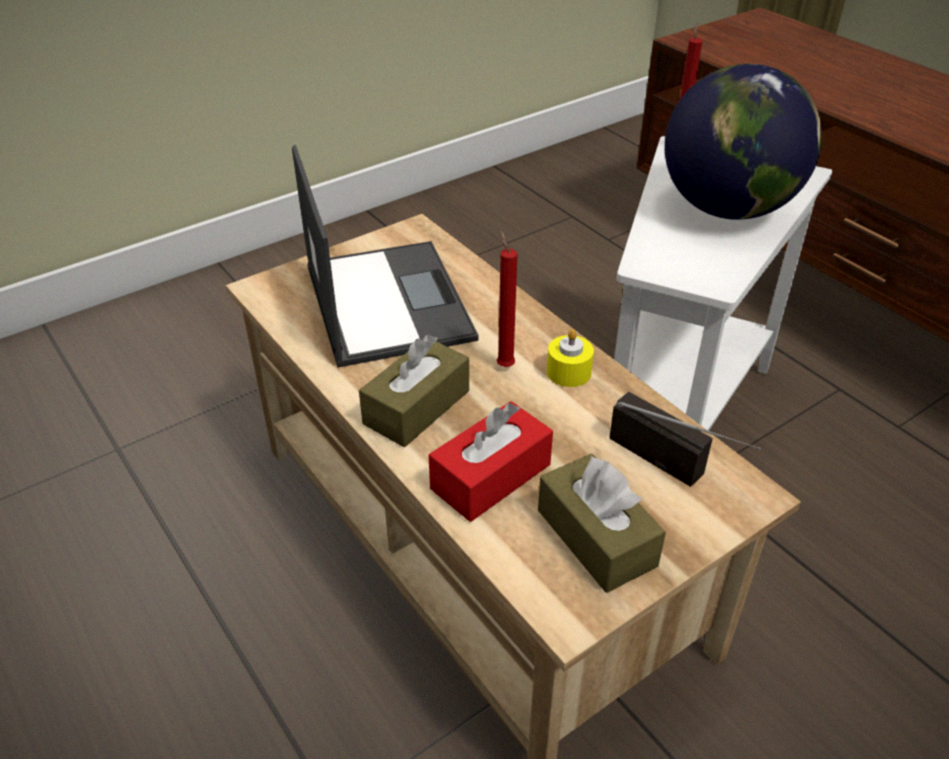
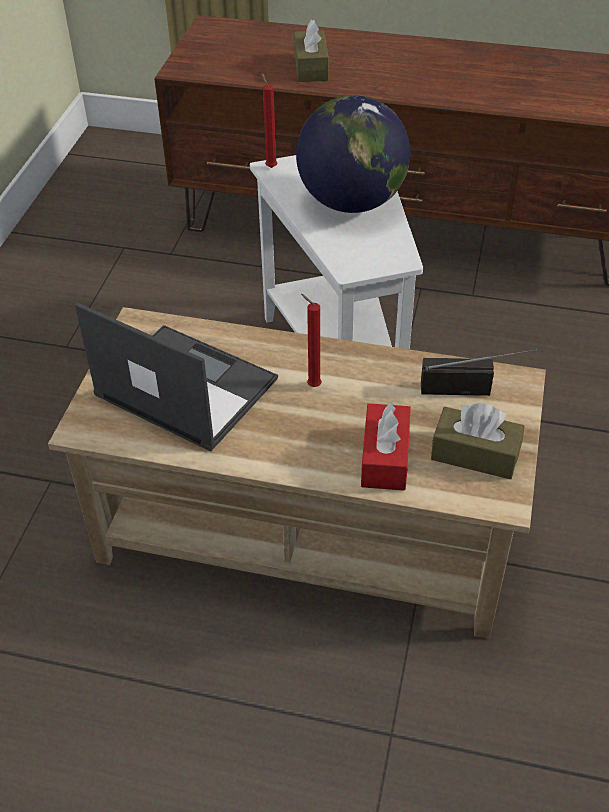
camera: 40 degrees left, 5 degrees up
(416, 407) = (293, 445): brown tissue box -> brown tissue box (311, 67)
(568, 372) = (354, 367): yellow candle -> none

